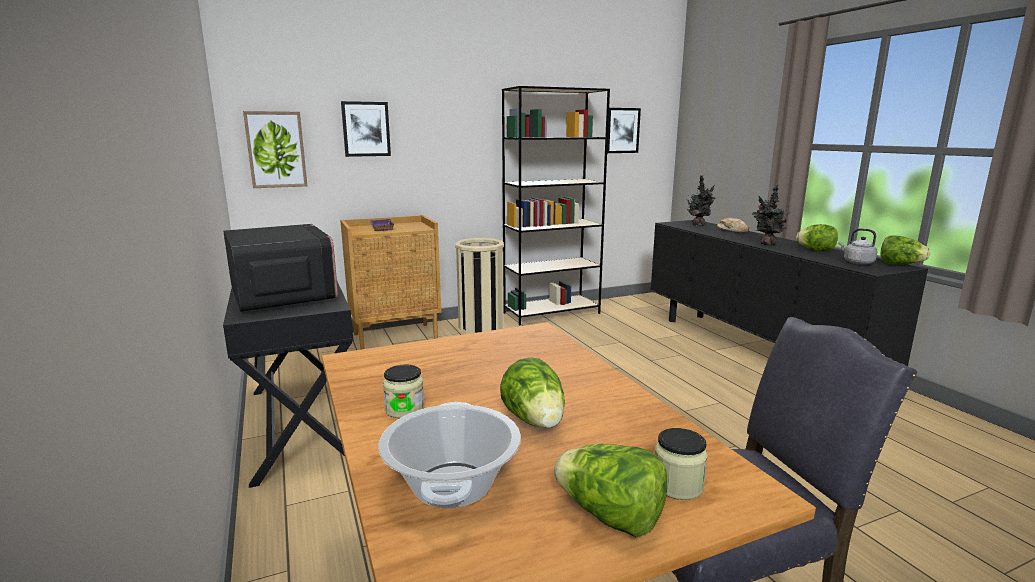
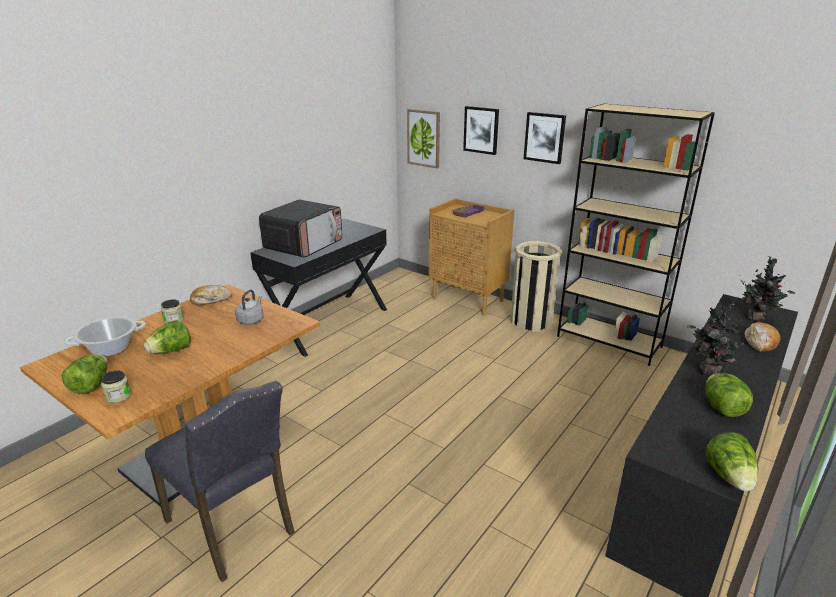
camera: 60 degrees right, 10 degrees up
(366, 372) = (210, 300): none -> bread
(622, 130) = (766, 166): picture -> picture (544, 137)
(856, 262) = (689, 441): grey kettle -> grey kettle (251, 320)

